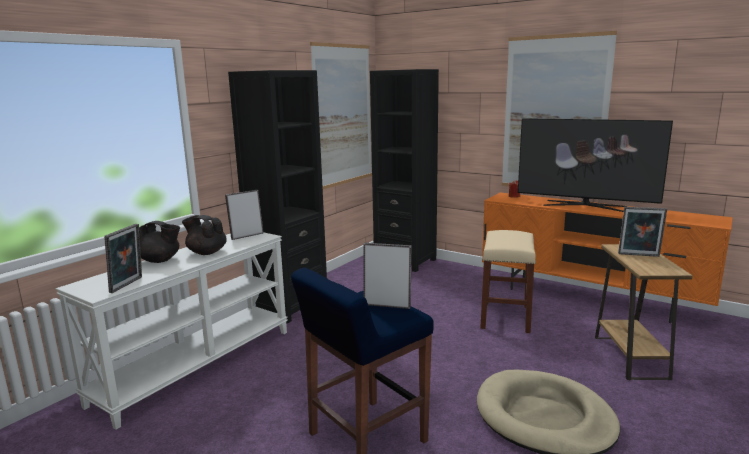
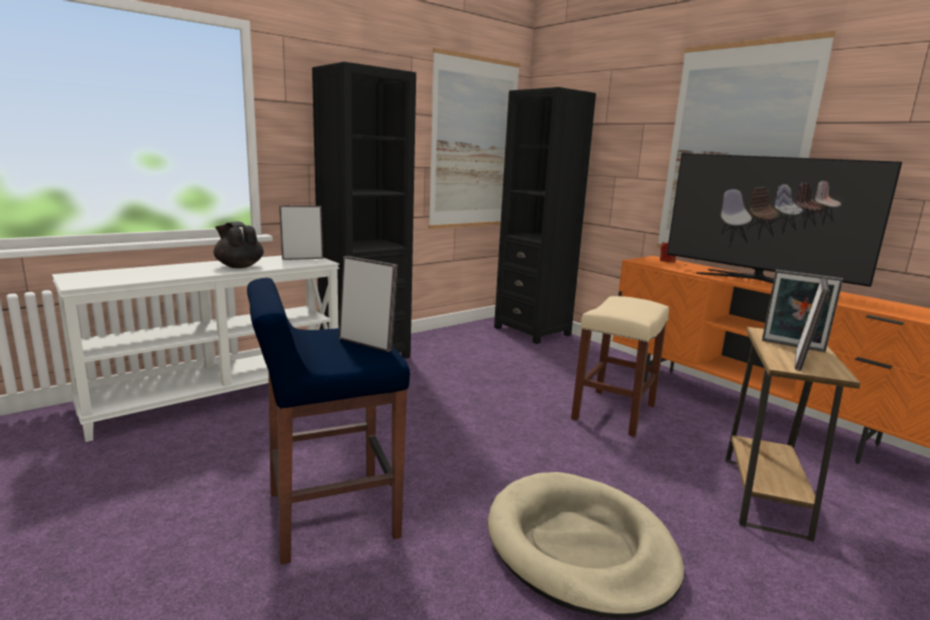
camera: 15 degrees right, 0 degrees up
(128, 285) = (118, 281): picture frame -> picture frame (802, 362)
(160, 260) = (183, 266): black teapot -> none

